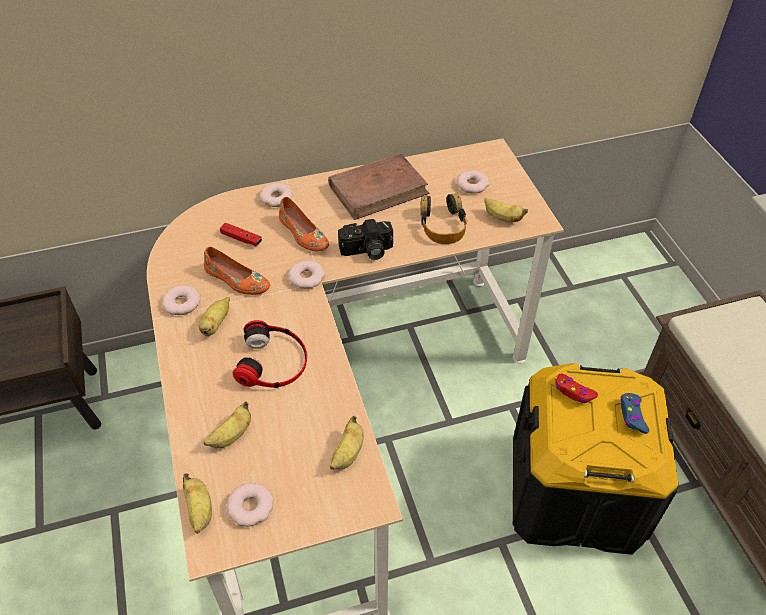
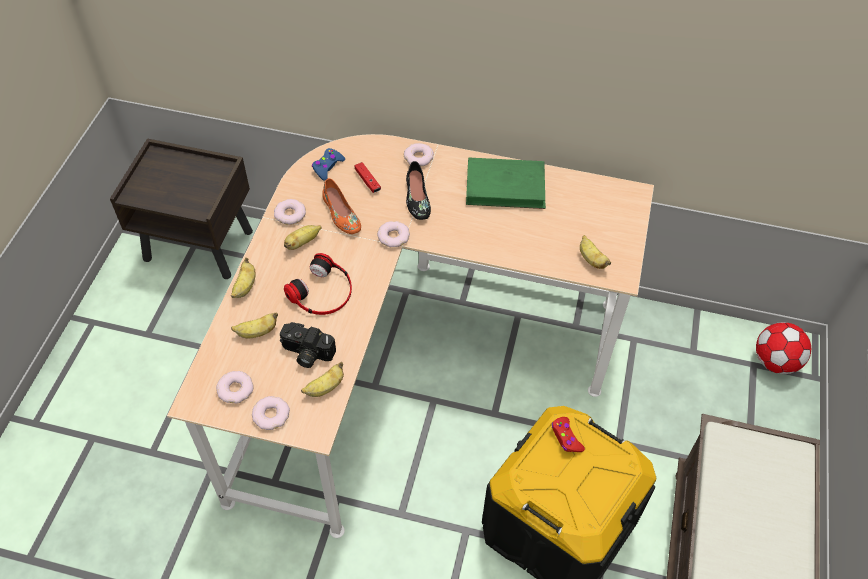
camera: 30 degrees right, 5 degrees up
(200, 511) = (202, 374): banana -> banana (245, 287)
(303, 234) = (417, 198): orange shoe -> black shoe
(367, 251) = (456, 236): camera -> camera (306, 353)
(378, 190) = (505, 186): brown book -> green book
(442, 225) = (535, 242): headphones -> none
(472, 185) = (589, 217): donut -> donut (271, 415)
(632, 415) = (600, 483): blue game controller -> blue game controller (327, 167)
(636, 265) = (775, 361): none -> football

